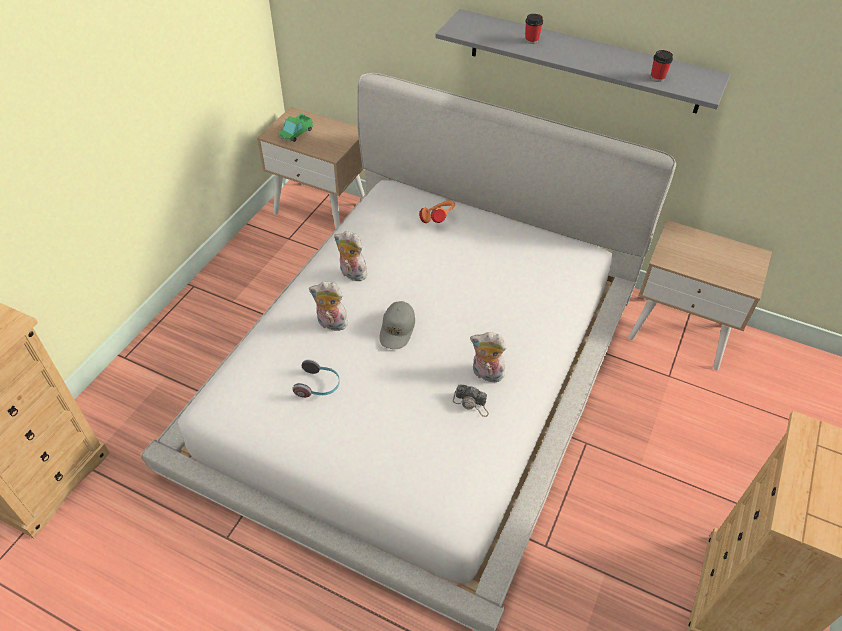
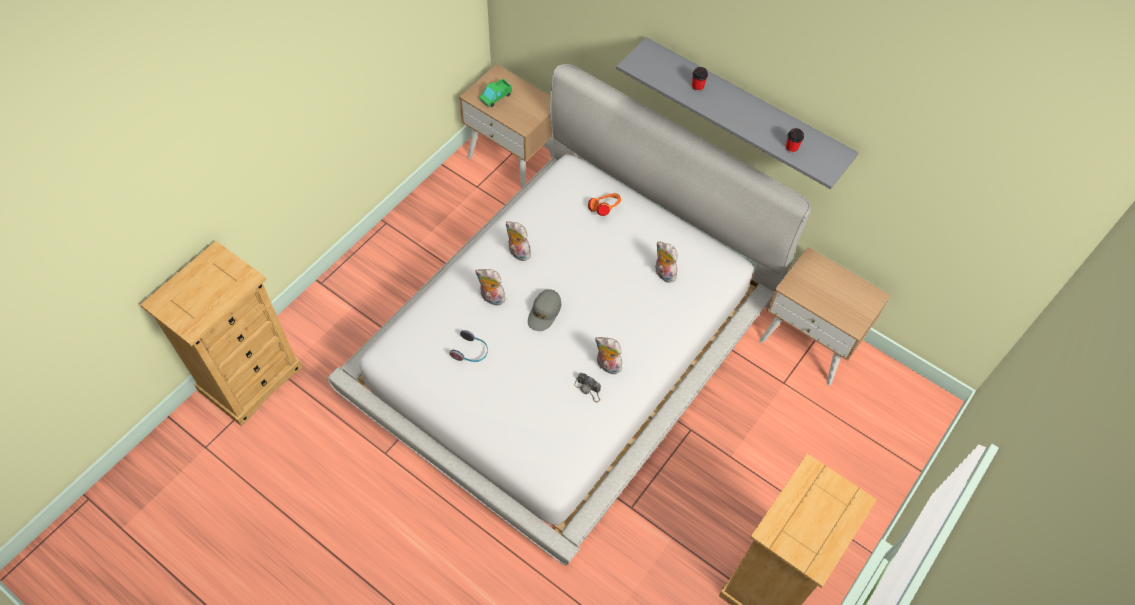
camera: 10 degrees right, 10 degrees up
(520, 271) = (663, 274): none -> plush toy

